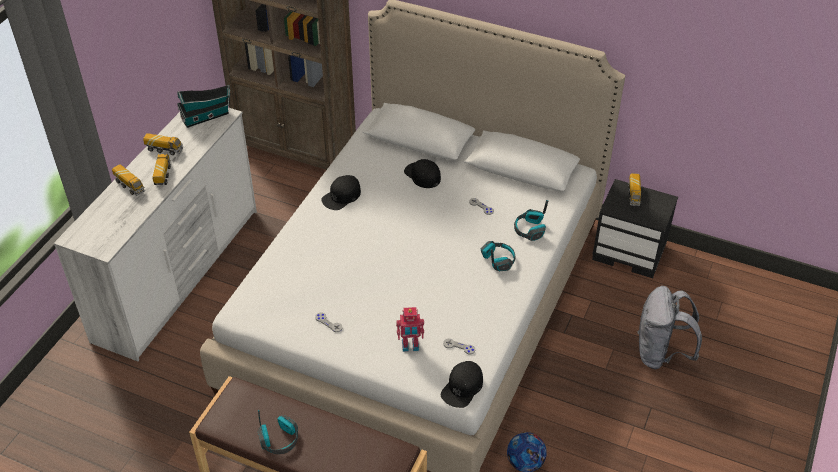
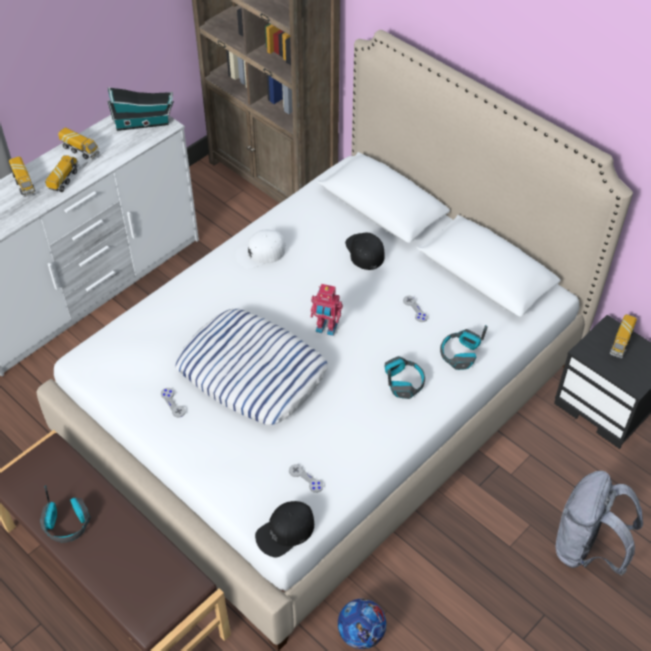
camera: 20 degrees right, 5 degrees up
(341, 196) = (261, 253): black cap -> white cap
(380, 284) = (252, 372): none -> pillow
(410, 346) = (250, 460): toy robot -> toy robot (326, 329)

